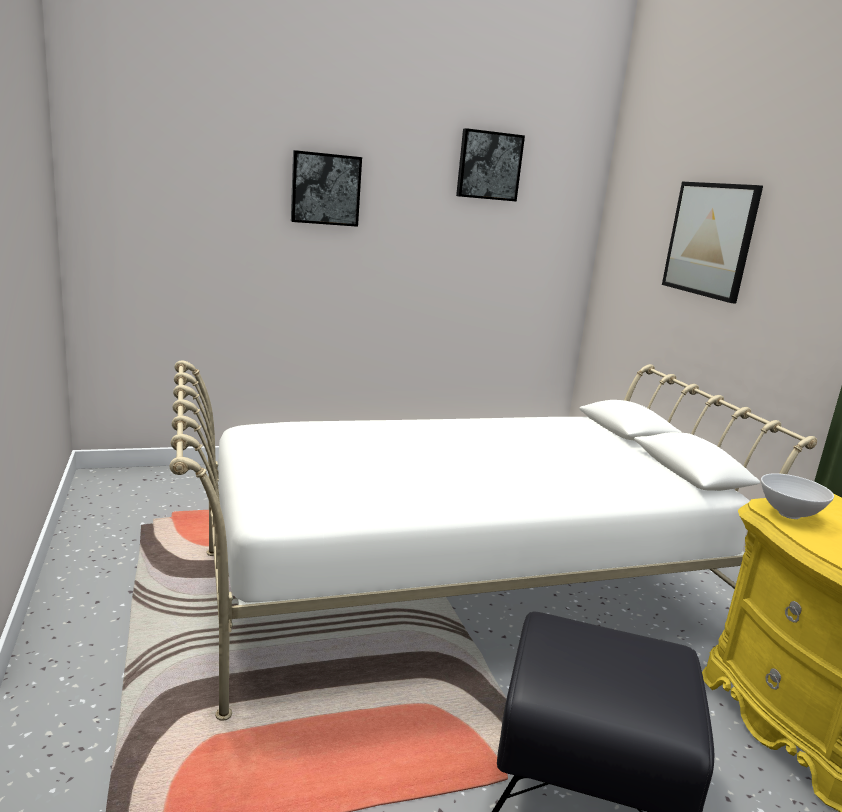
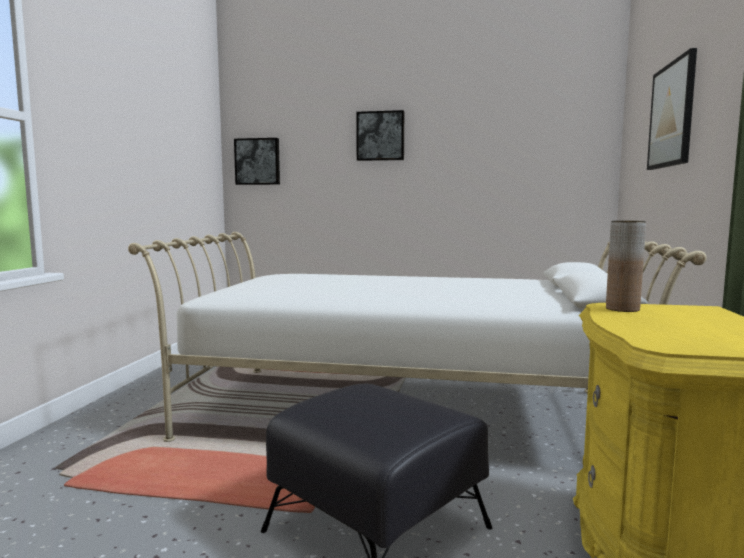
camera: 30 degrees right, 10 degrees down
(488, 165) = (507, 104): picture -> picture (258, 161)
(788, 514) = (622, 309): white bowl -> brown vase

